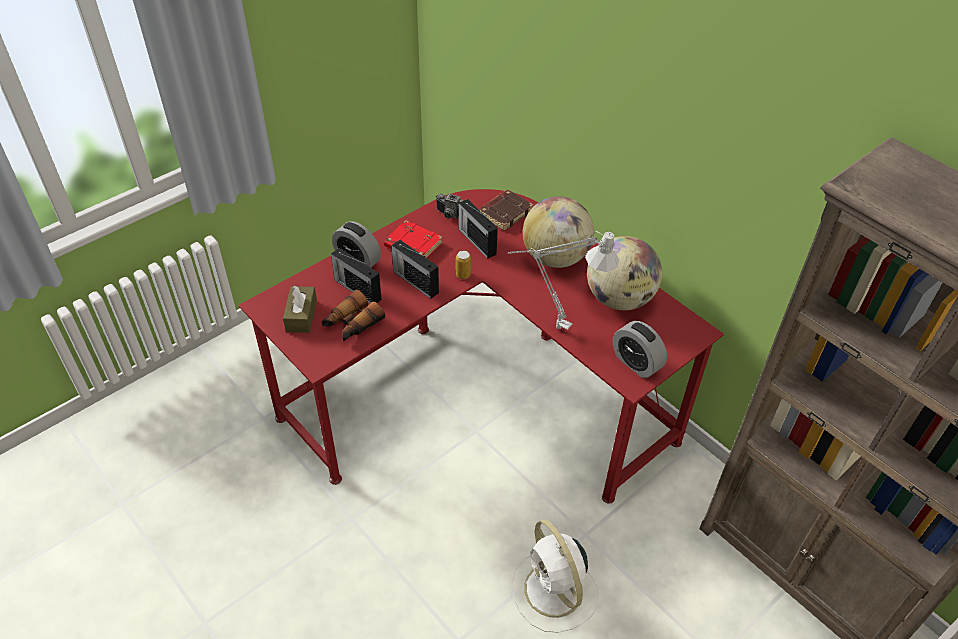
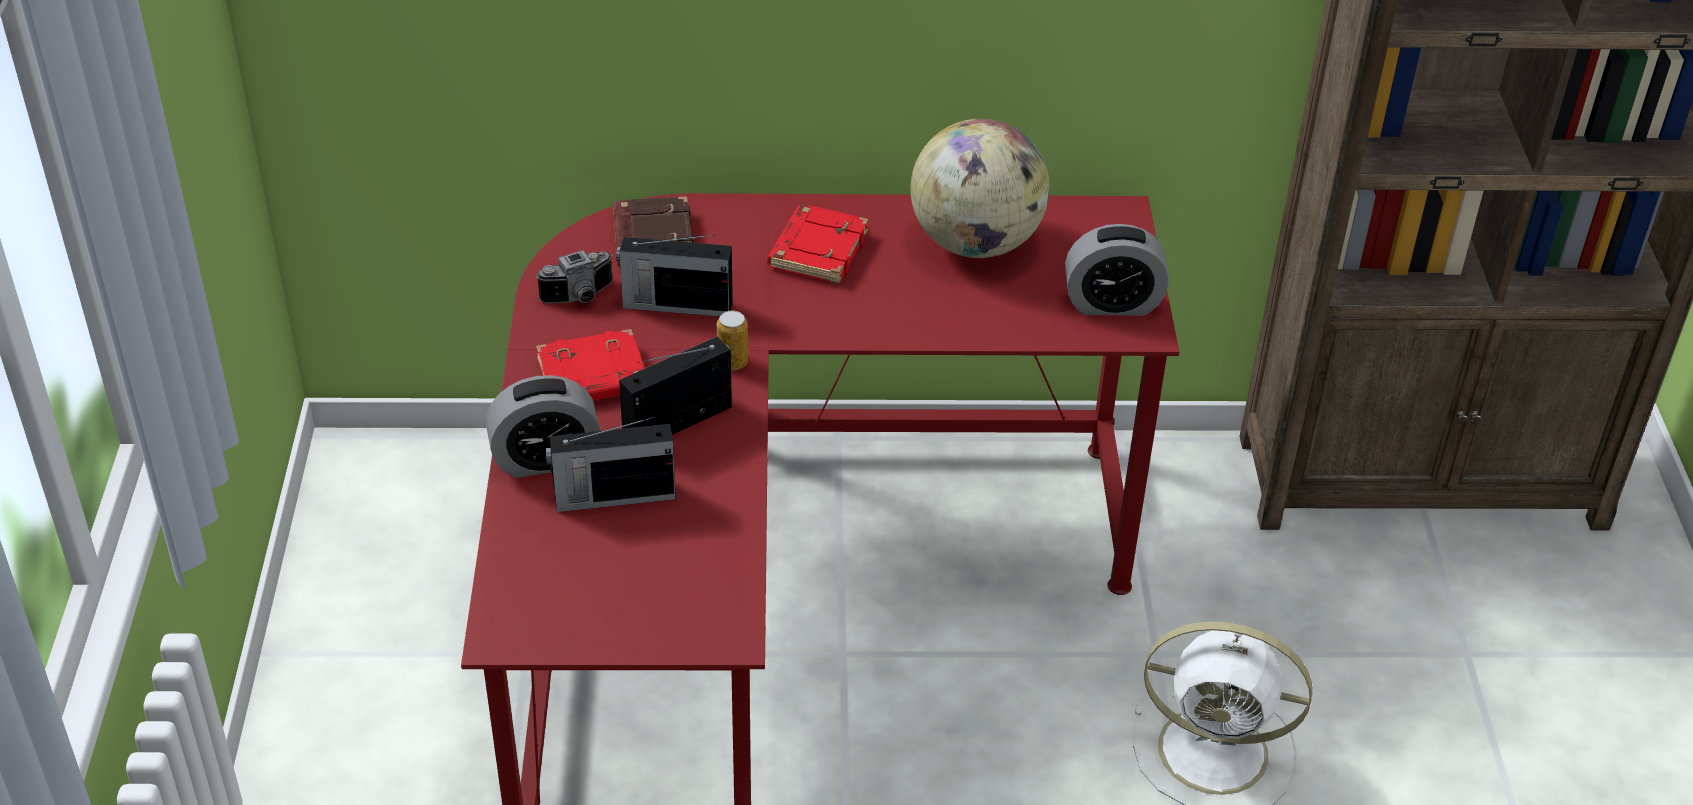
camera: 50 degrees left, 5 degrees down
(301, 316) = (592, 597): brown tissue box -> none
(352, 324) = (687, 546): binoculars -> none
(415, 281) = (680, 421): radio -> radio turned 150 degrees clockwise
(551, 325) = (949, 337): grey table lamp -> none
(555, 257) = (817, 250): globe -> red book

